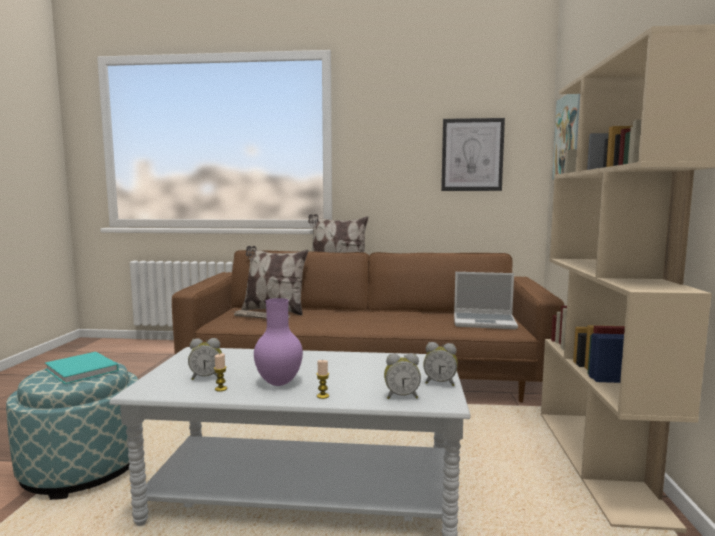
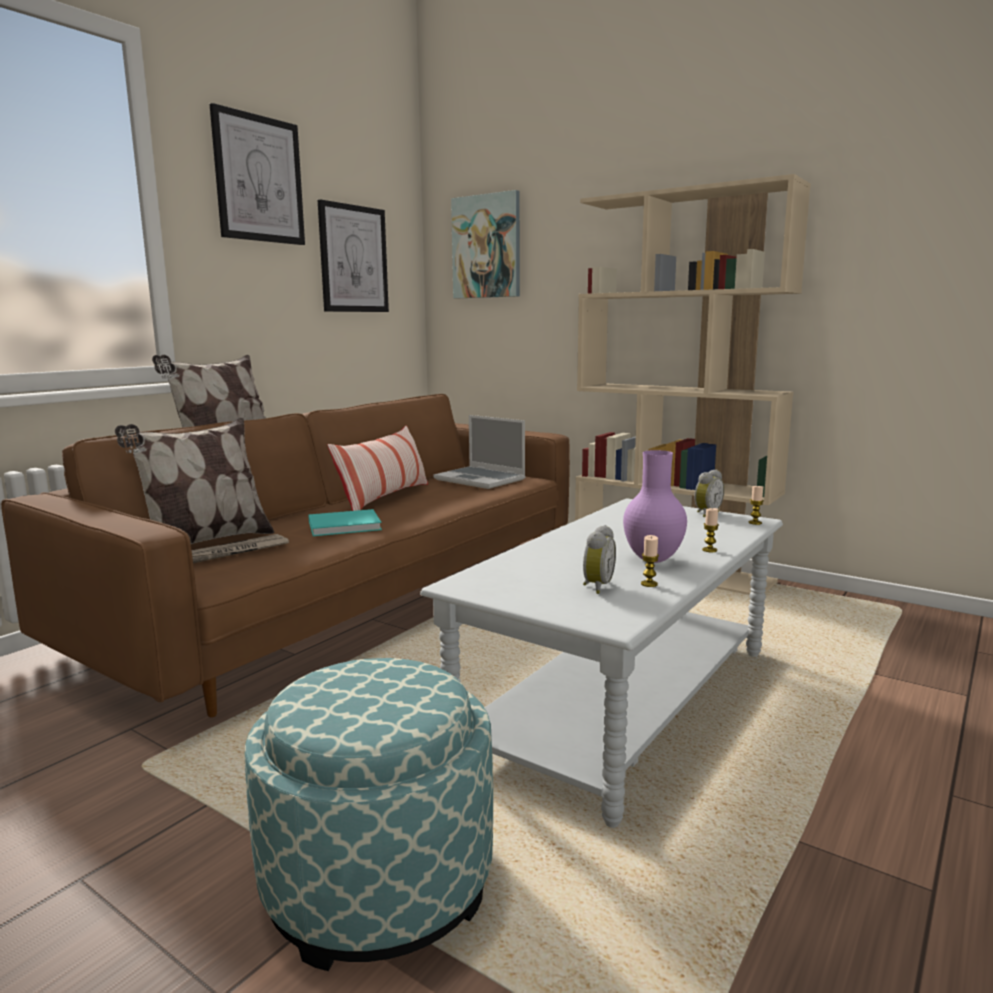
camera: 60 degrees left, 5 degrees up
(82, 370) = (372, 686): turquoise book -> turquoise book (347, 525)
(397, 113) = (259, 179): none -> picture
(399, 315) = (384, 498): none -> pillow
(401, 396) = (731, 528): alarm clock -> none
(435, 403) = (755, 523): none -> candle
(485, 322) = (481, 479): laptop -> laptop turned 90 degrees clockwise

